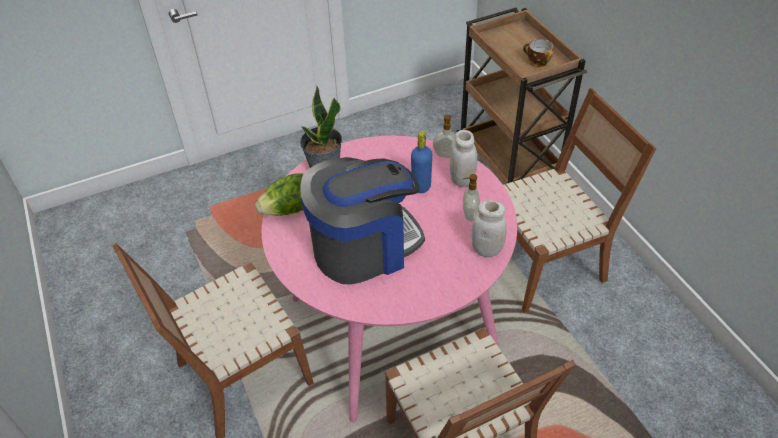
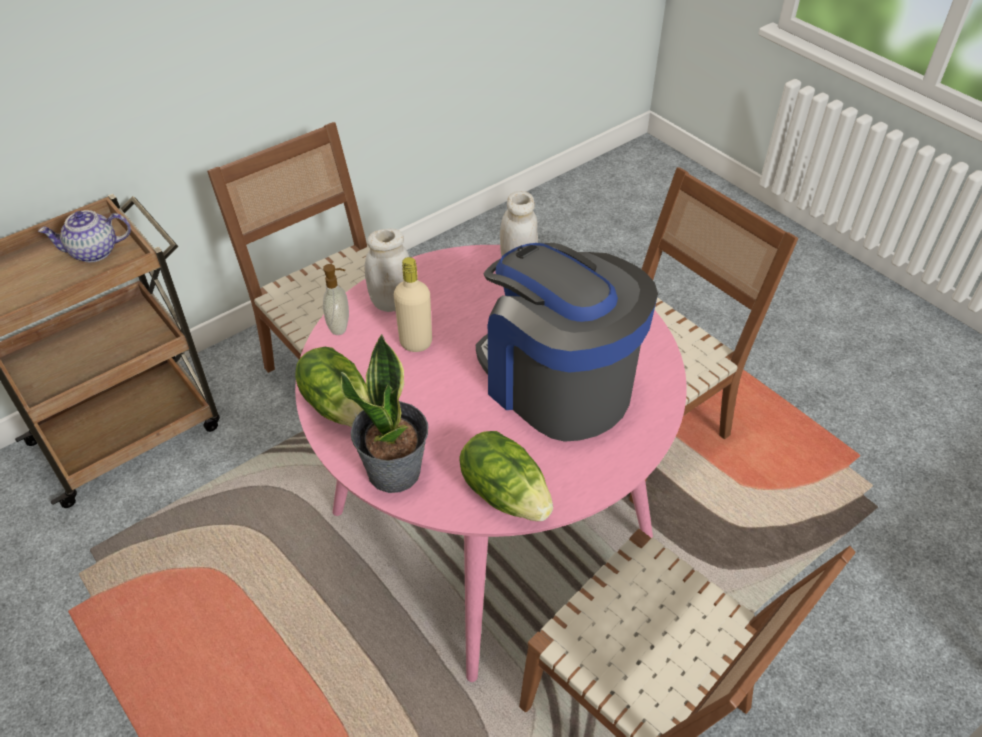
camera: 105 degrees left, 0 degrees up
(379, 151) = (339, 406): none -> lettuce
(421, 186) = (416, 343): blue bottle -> beige bottle
(469, 214) = (460, 288): soap dispenser -> none
(537, 62) = (94, 252): cup -> teapot

